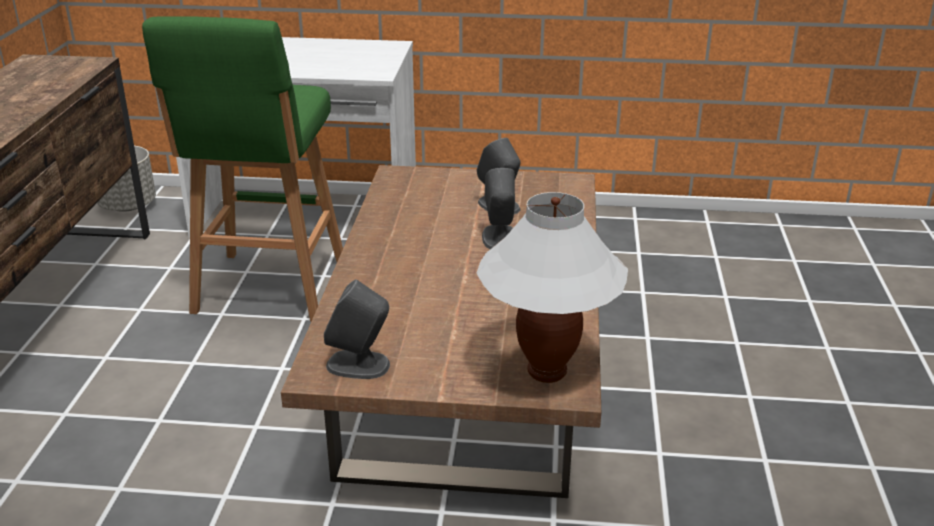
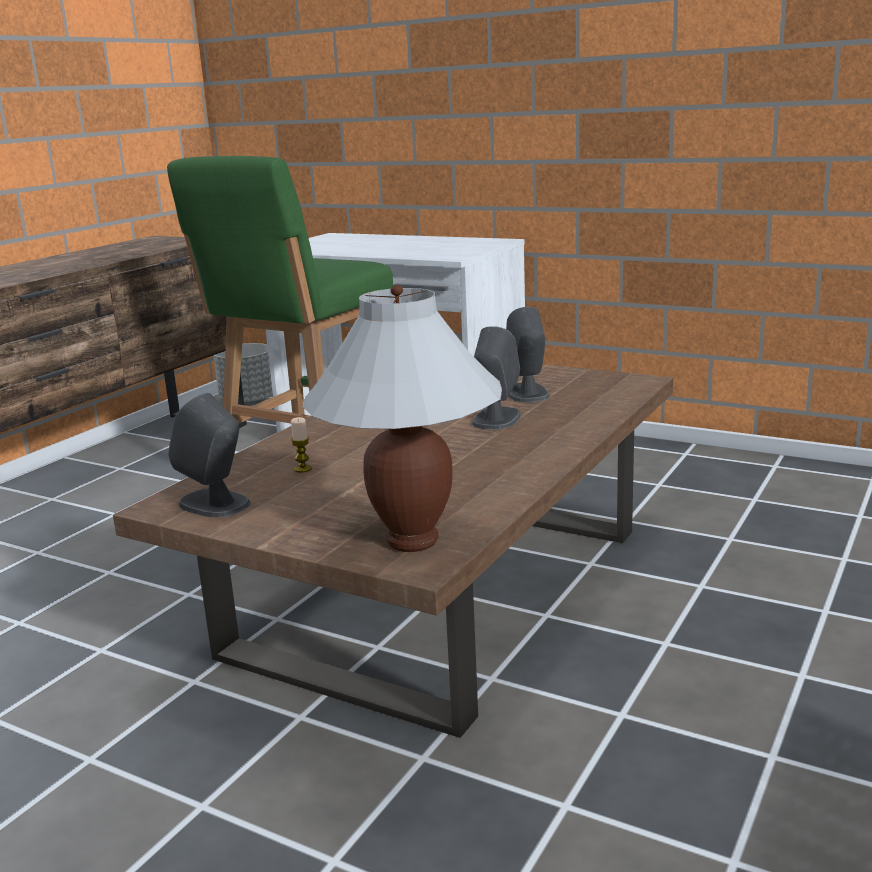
camera: 25 degrees right, 10 degrees down
(394, 316) = (303, 469): none -> candle

